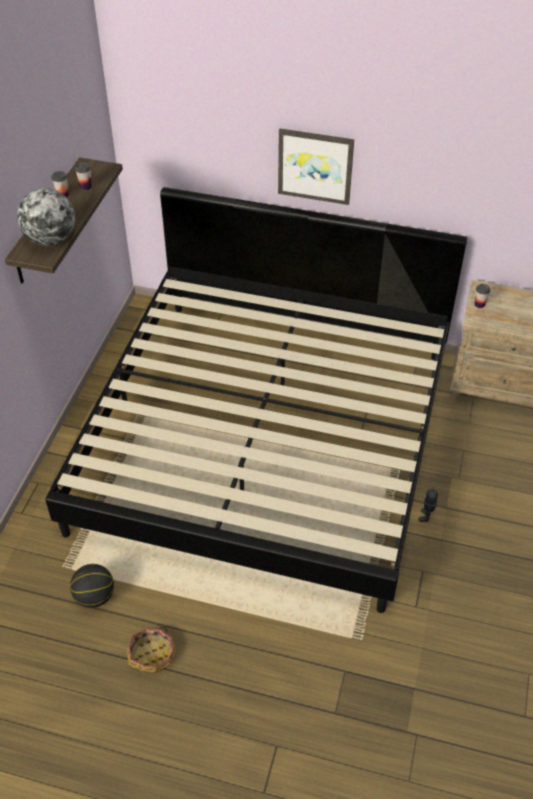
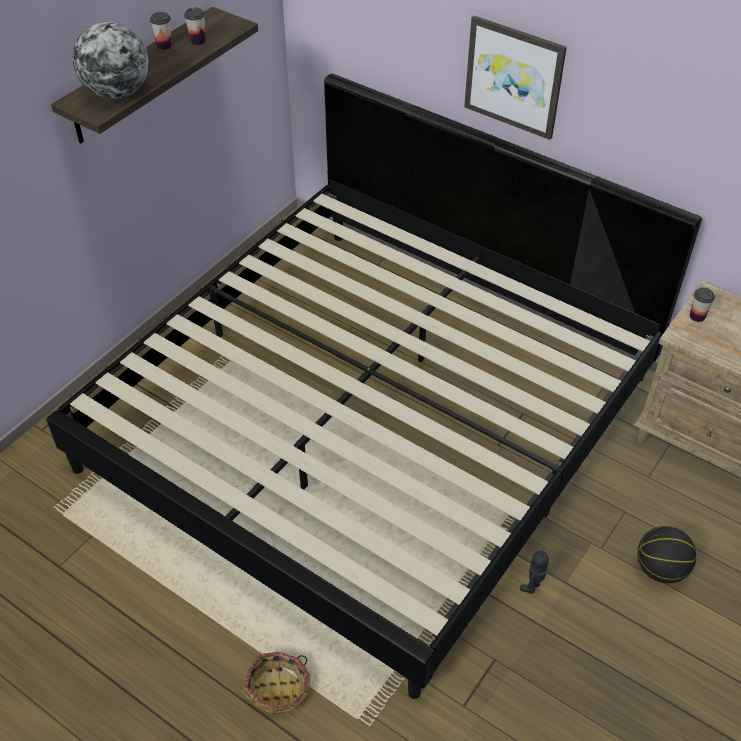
camera: 20 degrees right, 0 degrees up
(95, 597) = (71, 557): basketball -> basketball (660, 569)
(152, 655) = (101, 653): basket -> basket (278, 688)

